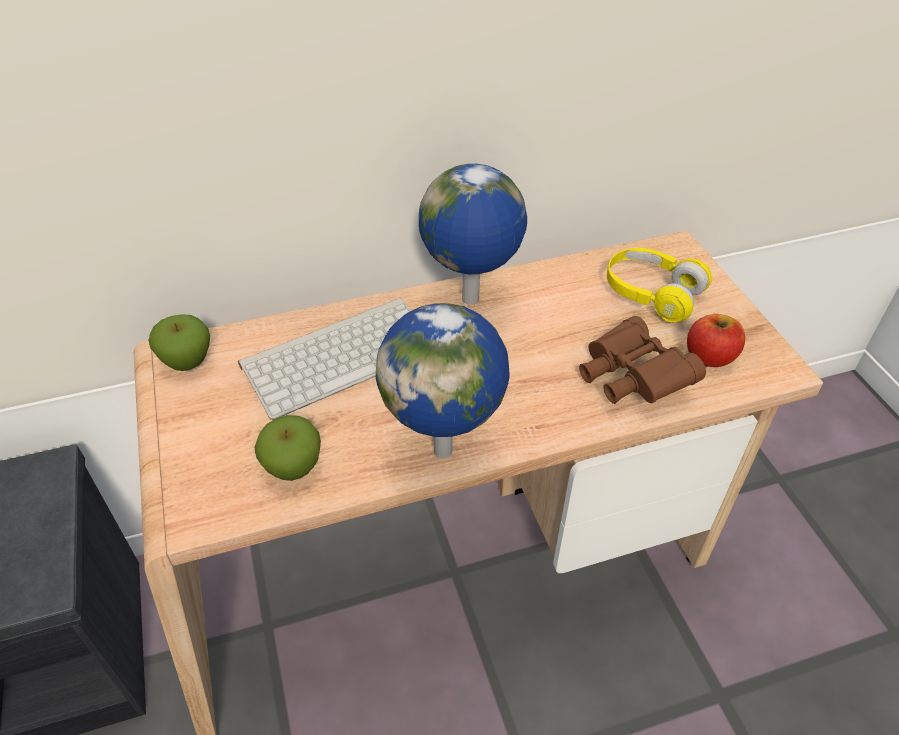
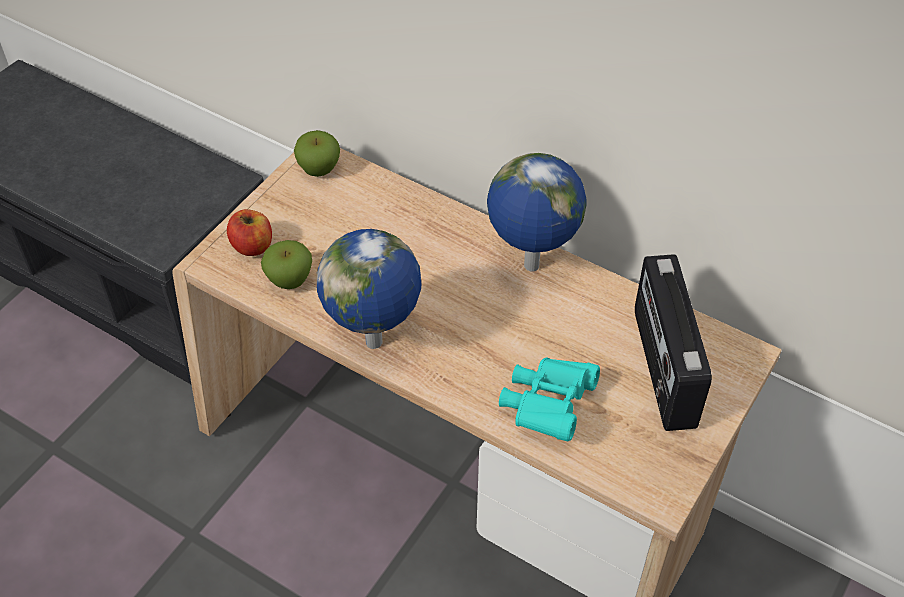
camera: 50 degrees right, 5 degrees up
(341, 354) = (402, 235): keyboard -> none
(630, 379) = (547, 406): brown binoculars -> turquoise binoculars
(651, 294) = (662, 368): yellow headphones -> radio
(709, 357) = (625, 443): apple -> apple (252, 246)

